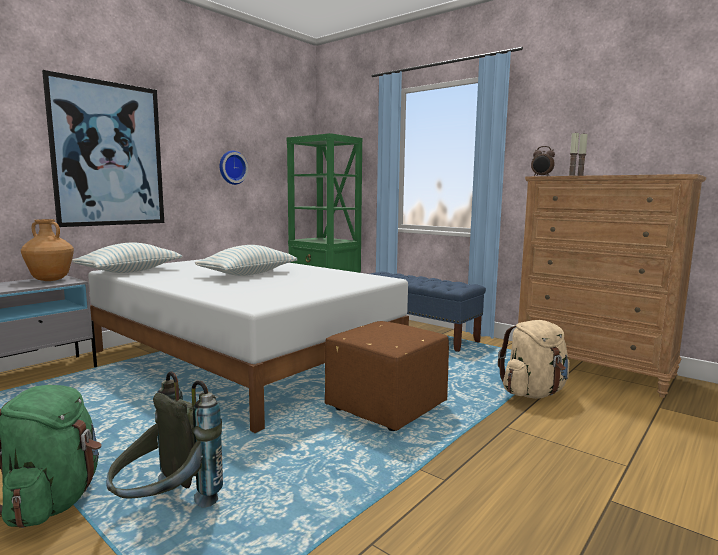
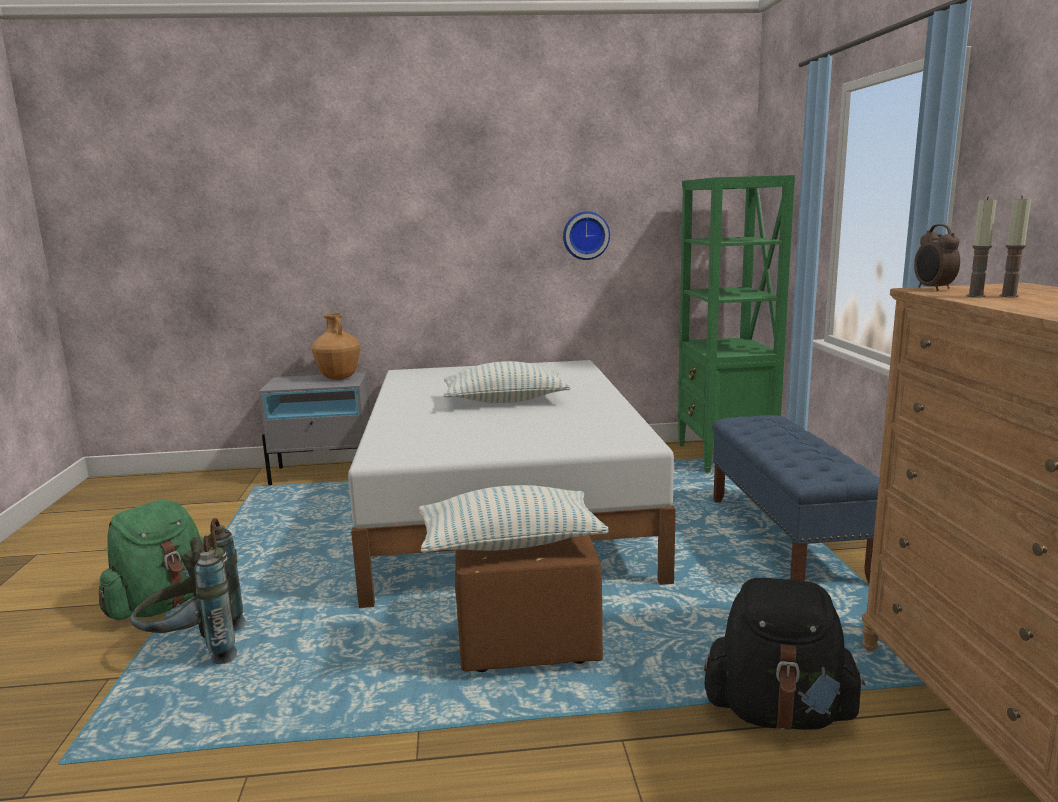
camera: 45 degrees right, 5 degrees up
(108, 154) = (413, 234): picture -> none
(130, 271) = (414, 376): pillow -> pillow (510, 543)
(533, 393) = (778, 713): beige backpack -> black backpack

